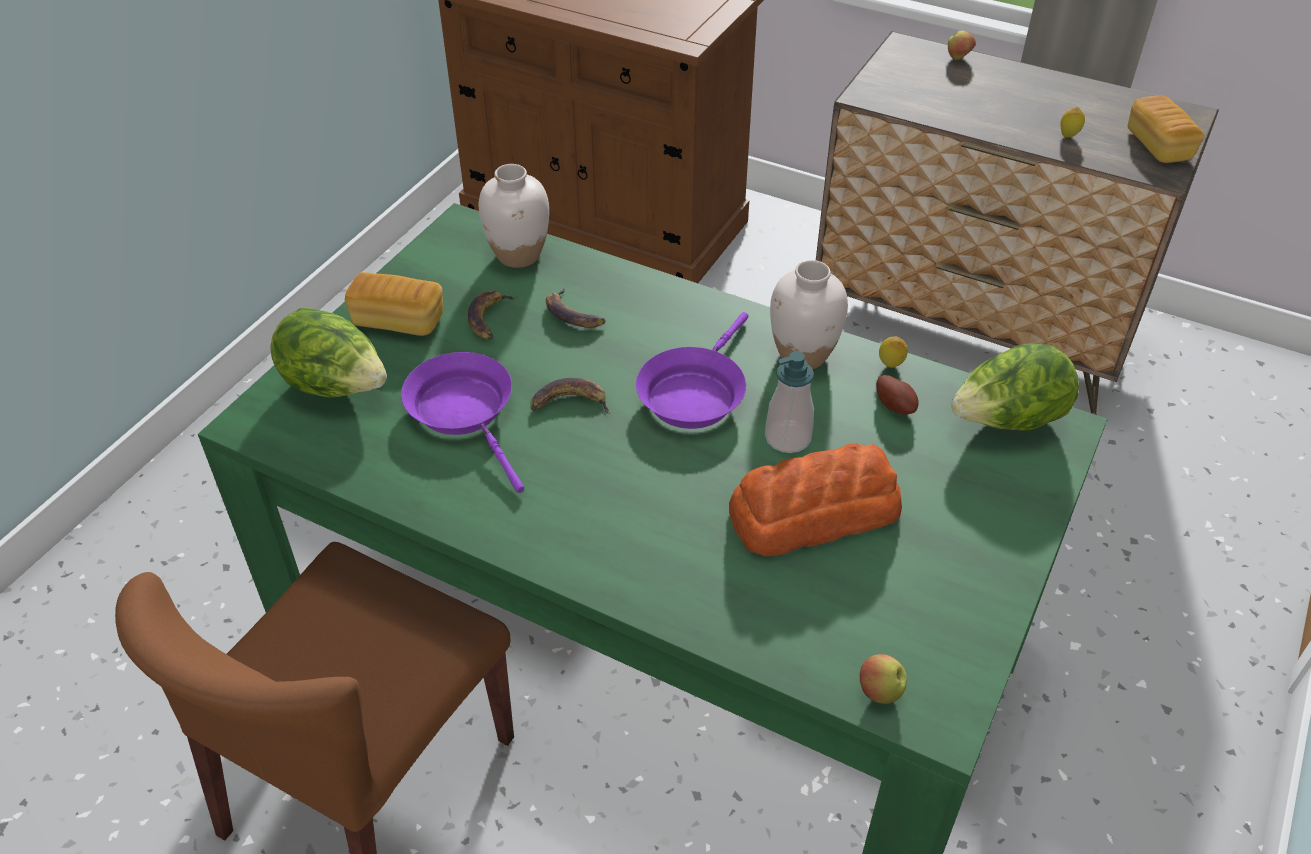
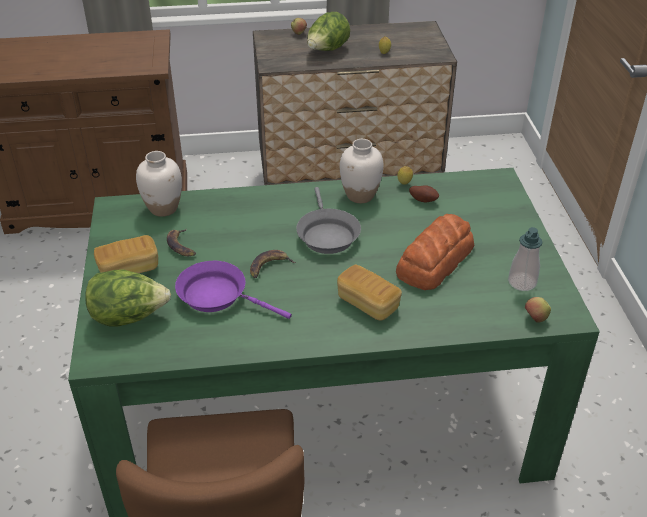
camera: 35 degrees left, 5 degrees down
(573, 314) = (226, 225): banana -> none
(694, 393) = (326, 234): purple frying pan -> grey frying pan
(788, 438) = (391, 234): soap dispenser -> soap dispenser (522, 282)
(1007, 422) = (476, 186): lettuce -> lettuce (327, 51)
(1158, 145) = (426, 44): bread -> bread (368, 303)

